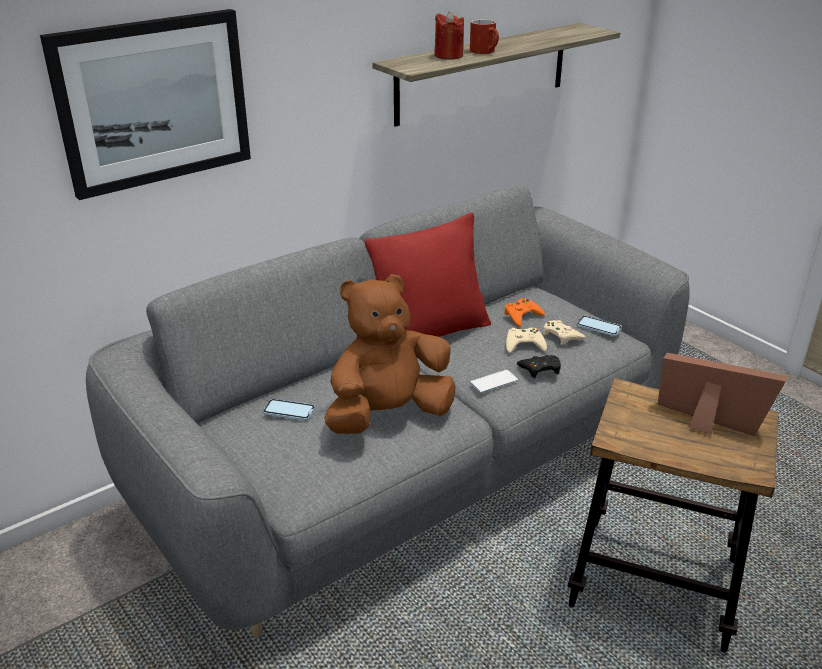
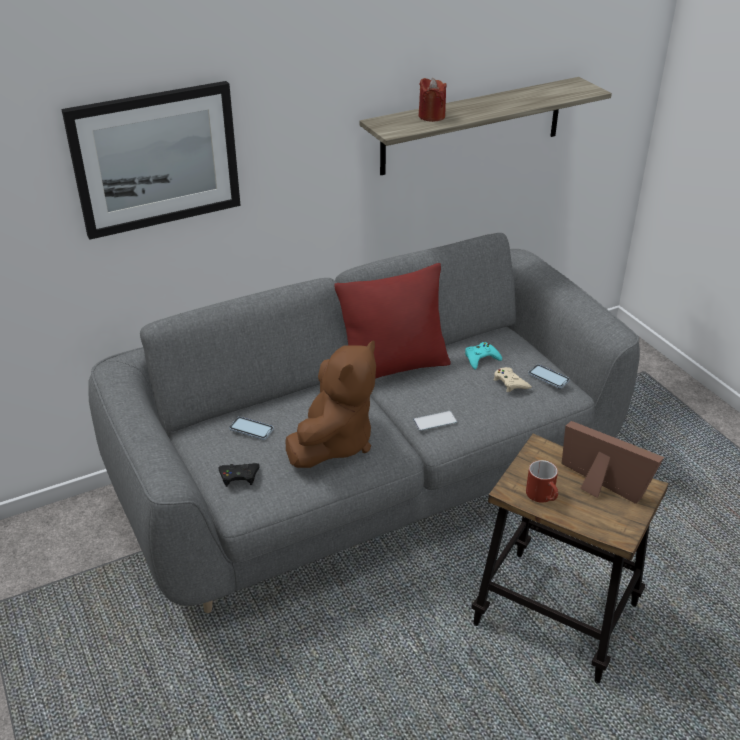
camera: 10 degrees right, 5 degrees up
(388, 415) = (334, 442): brown plush toy -> brown plush toy turned 135 degrees clockwise
(486, 52) = (468, 113): red mug -> red mug (544, 496)
(522, 316) = (481, 358): orange game controller -> turquoise game controller
(524, 344) = (473, 388): beige game controller -> none
(540, 369) = (480, 414): black game controller -> black game controller (239, 476)

